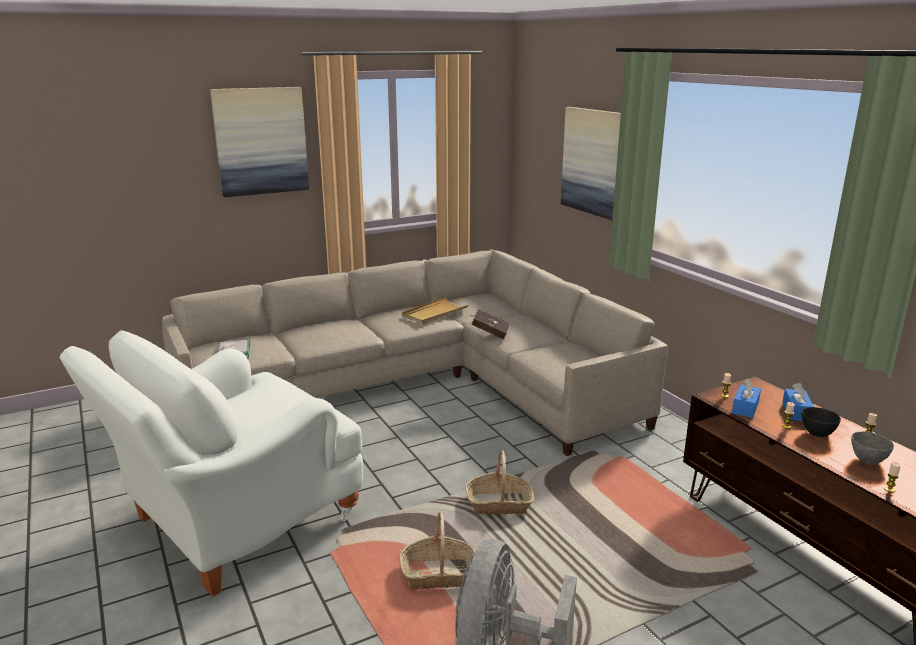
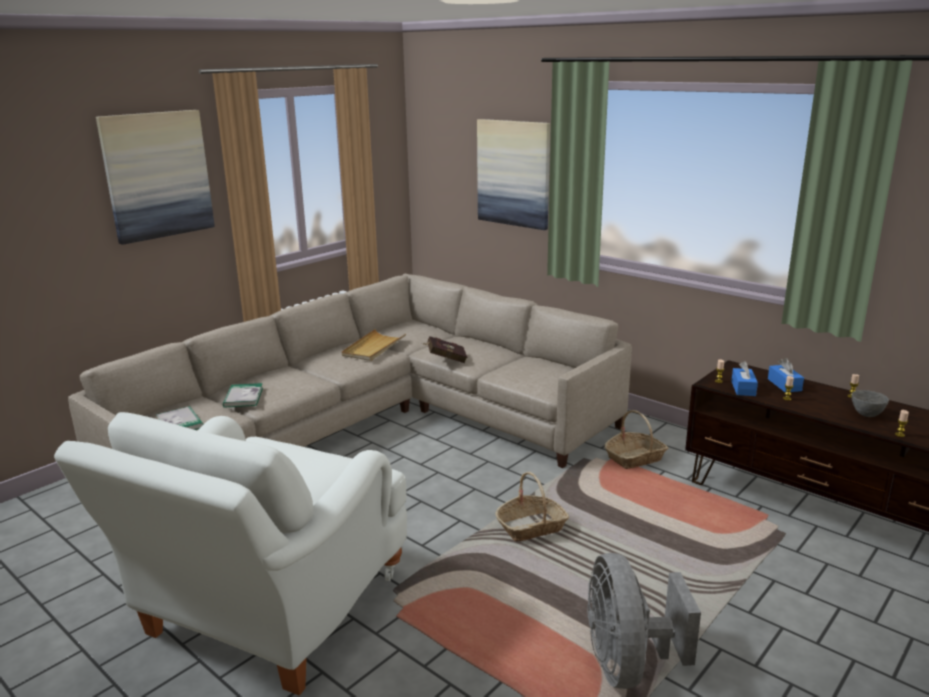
camera: 20 degrees left, 0 degrees up
(297, 339) = (243, 397): none -> book
(439, 574) = (521, 608): basket -> basket (635, 458)
(816, 434) = (813, 400): black bowl -> none

